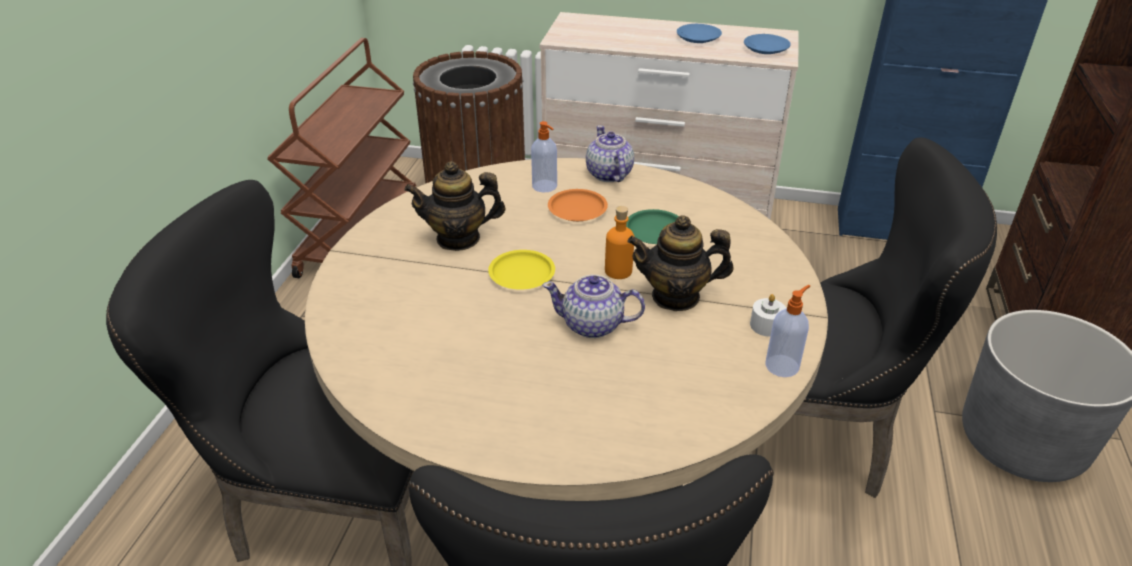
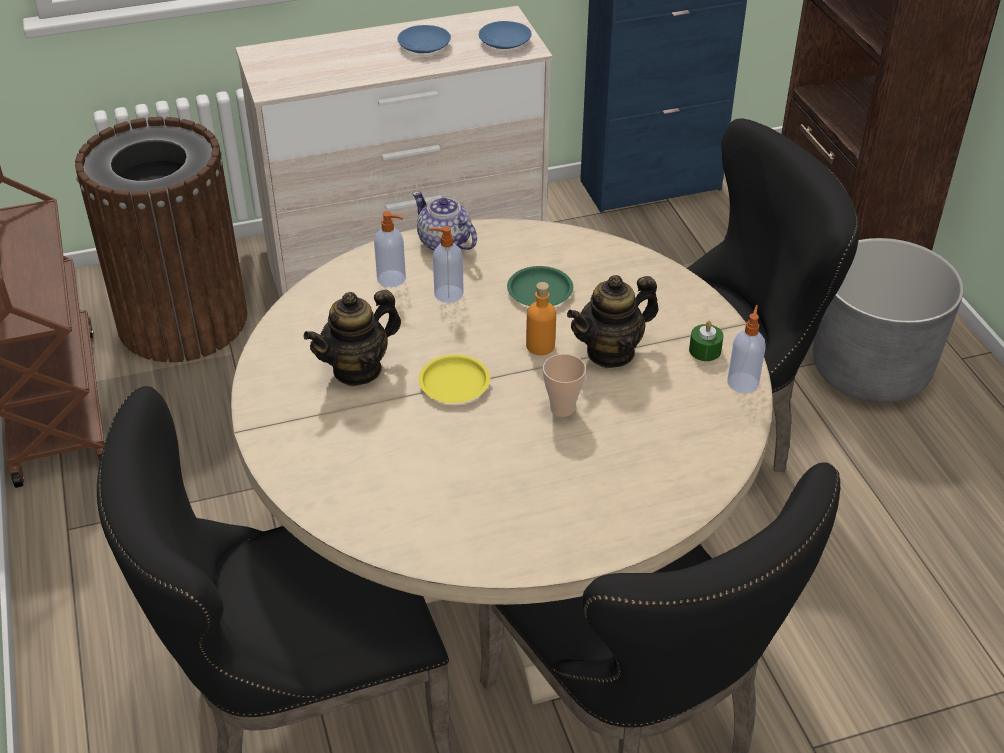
camera: 30 degrees left, 5 degrees up
(577, 209) = (447, 294): orange plate -> soap dispenser
(593, 325) = (562, 408): teapot -> cup
(766, 325) = (705, 350): white candle -> green candle

